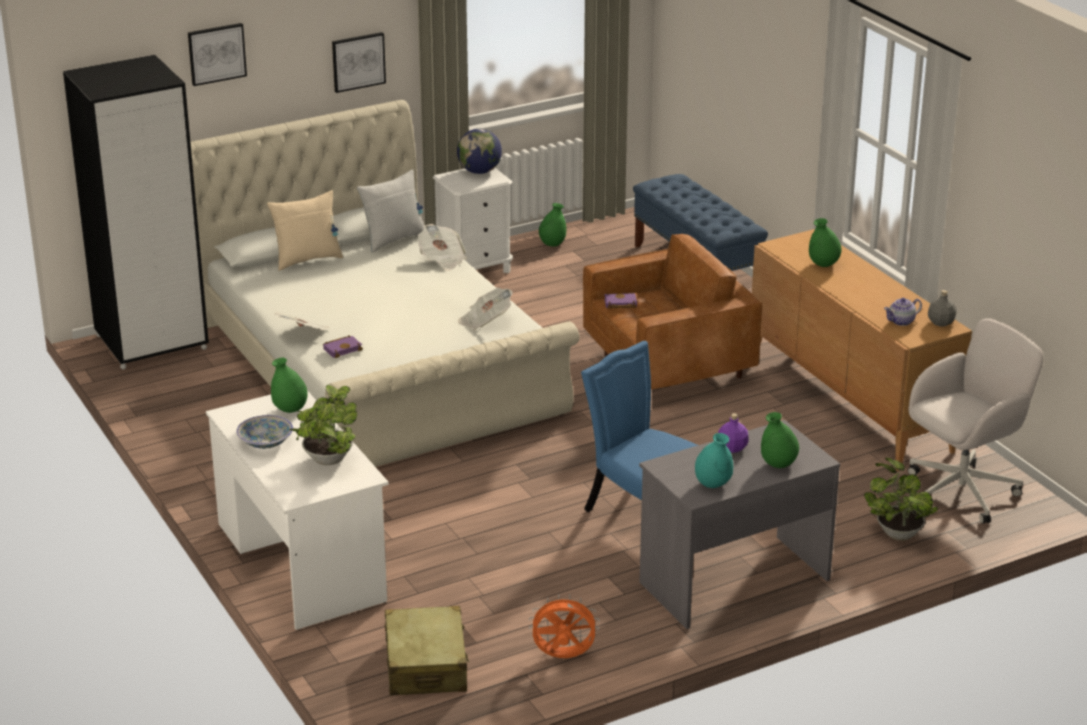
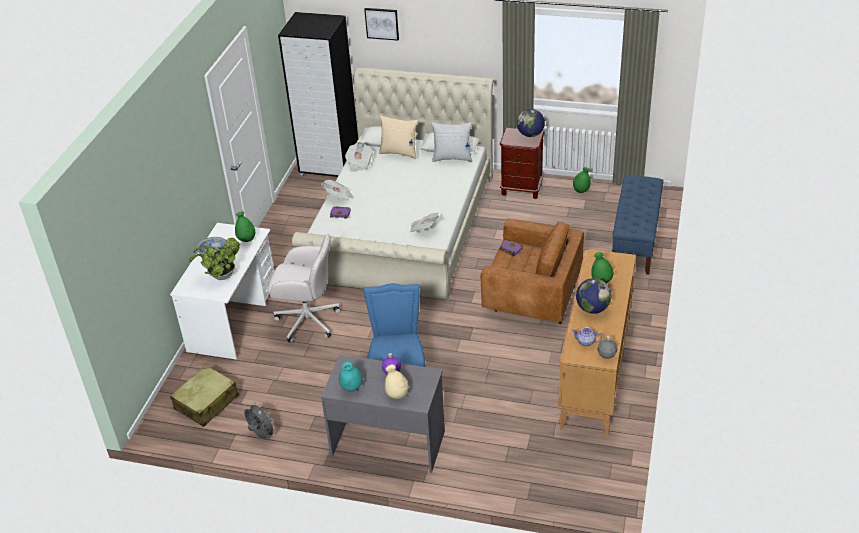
camera: 45 degrees right, 10 degrees up
(358, 61) = (469, 49): picture -> none
(442, 259) = (458, 181): newspaper -> newspaper (359, 164)
(475, 269) = (521, 189): white nightstand -> brown nightstand
(563, 657) = (261, 435): orange fan -> grey fan
(778, 465) = (397, 395): green vase -> beige vase
(857, 291) = (592, 309): none -> globe
(897, 532) = (505, 466): potted plant -> none
(961, 493) = (574, 463): white office chair -> white office chair (307, 322)

